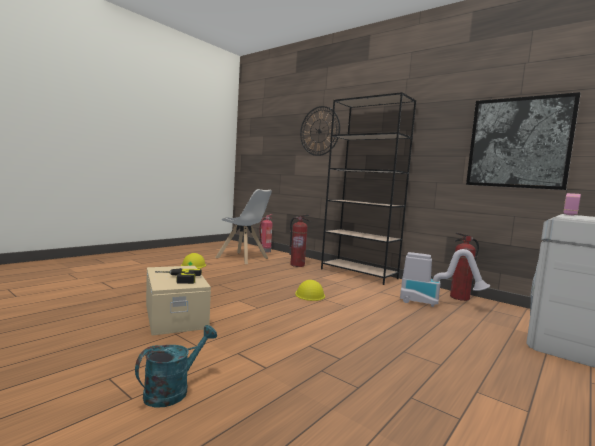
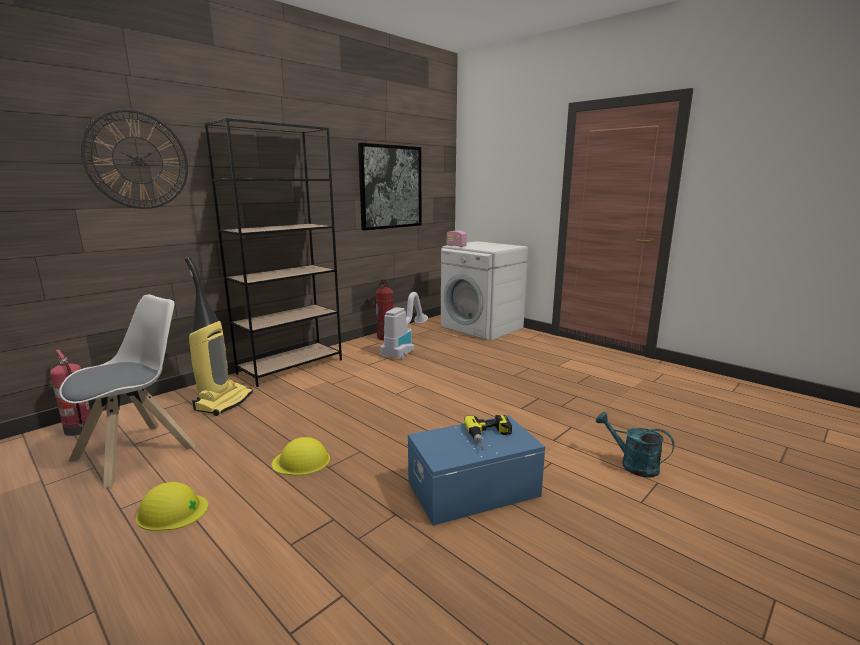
camera: 85 degrees left, 10 degrees up
(176, 315) = (472, 488): beige storage box -> blue storage box
(297, 265) = (223, 402): fire extinguisher -> vacuum cleaner
(309, 294) = (379, 400): yellow hard hat -> yellow hard hat (301, 461)

